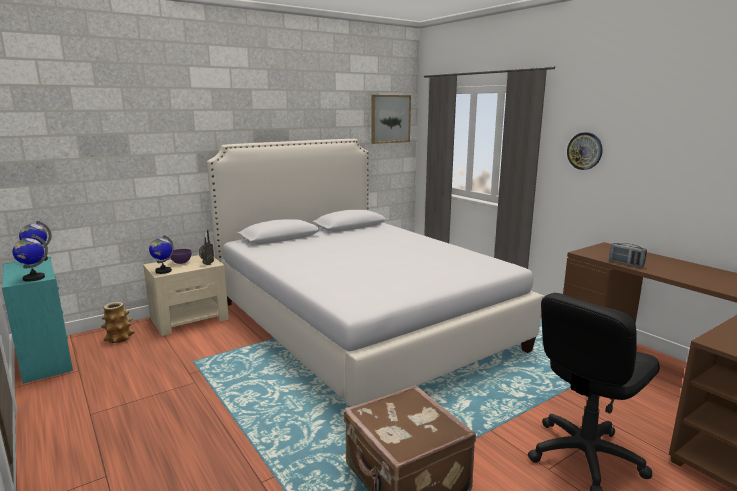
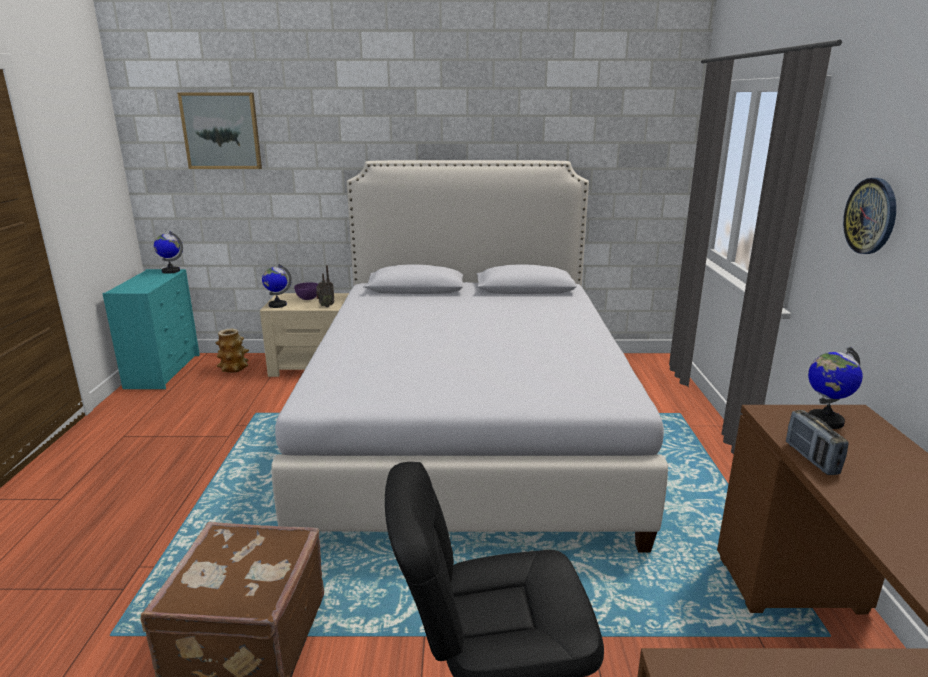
camera: 35 degrees right, 5 degrees up
(33, 278) = (135, 289): globe -> globe (824, 421)
(390, 119) = (642, 132): picture -> picture (221, 131)

